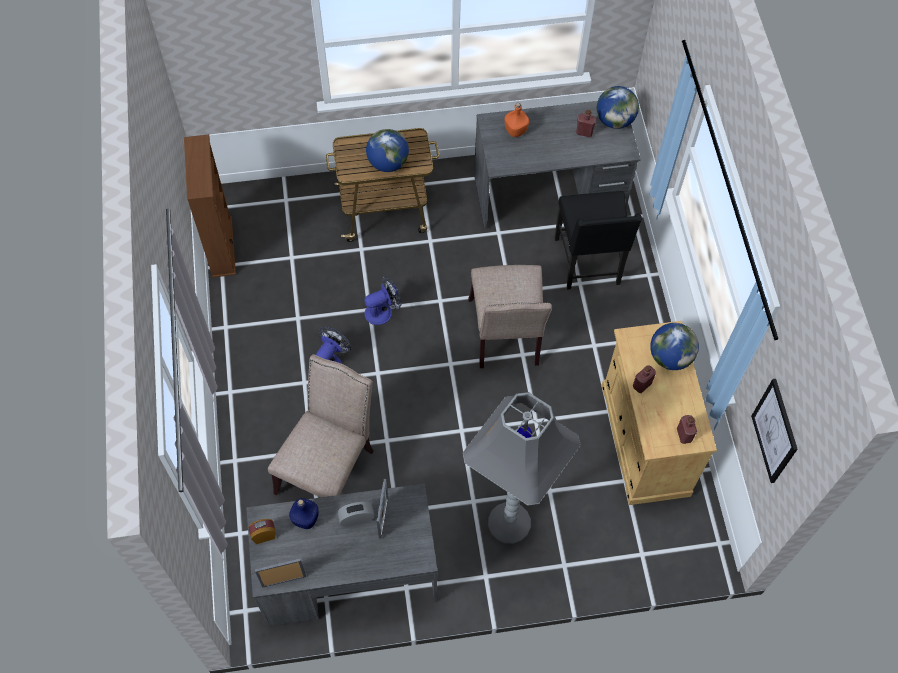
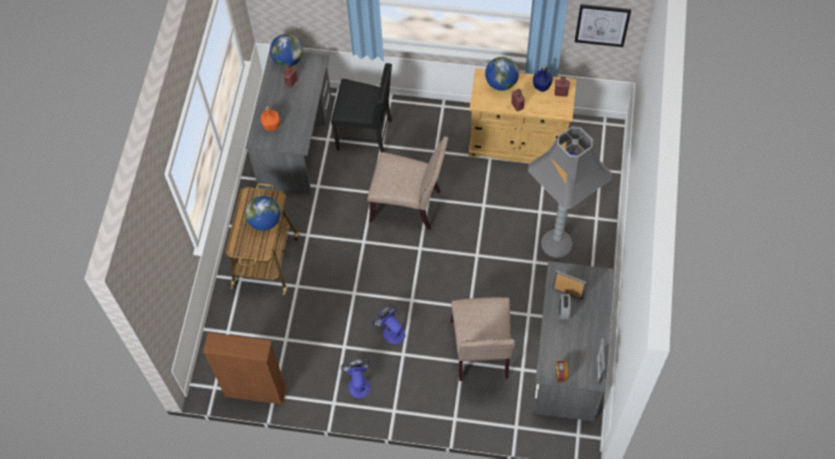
camera: 70 degrees left, 0 degrees up
(306, 518) = (554, 344): blue bottle -> blue bottle (541, 86)
(329, 469) = (481, 352): beige chair -> beige chair turned 135 degrees counterclockwise
(383, 311) = (359, 283): fan -> fan (358, 383)

